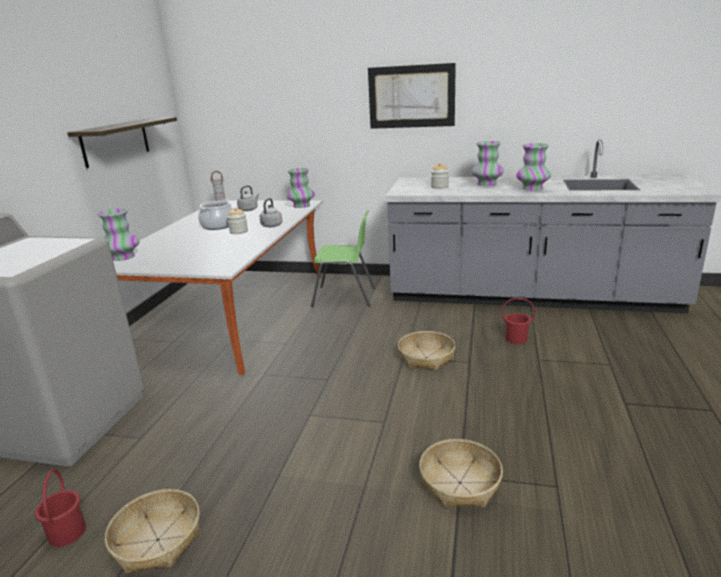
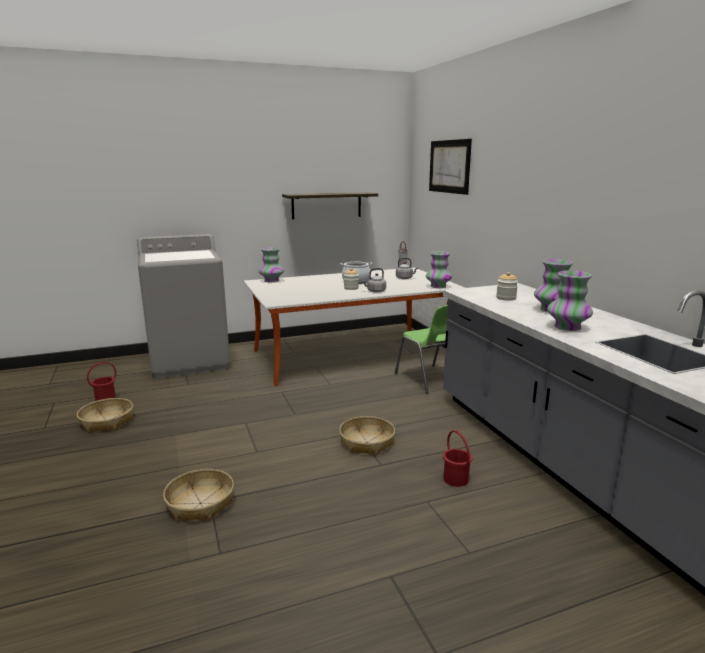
camera: 55 degrees right, 5 degrees down
(411, 96) = (538, 199): picture -> picture (449, 166)

